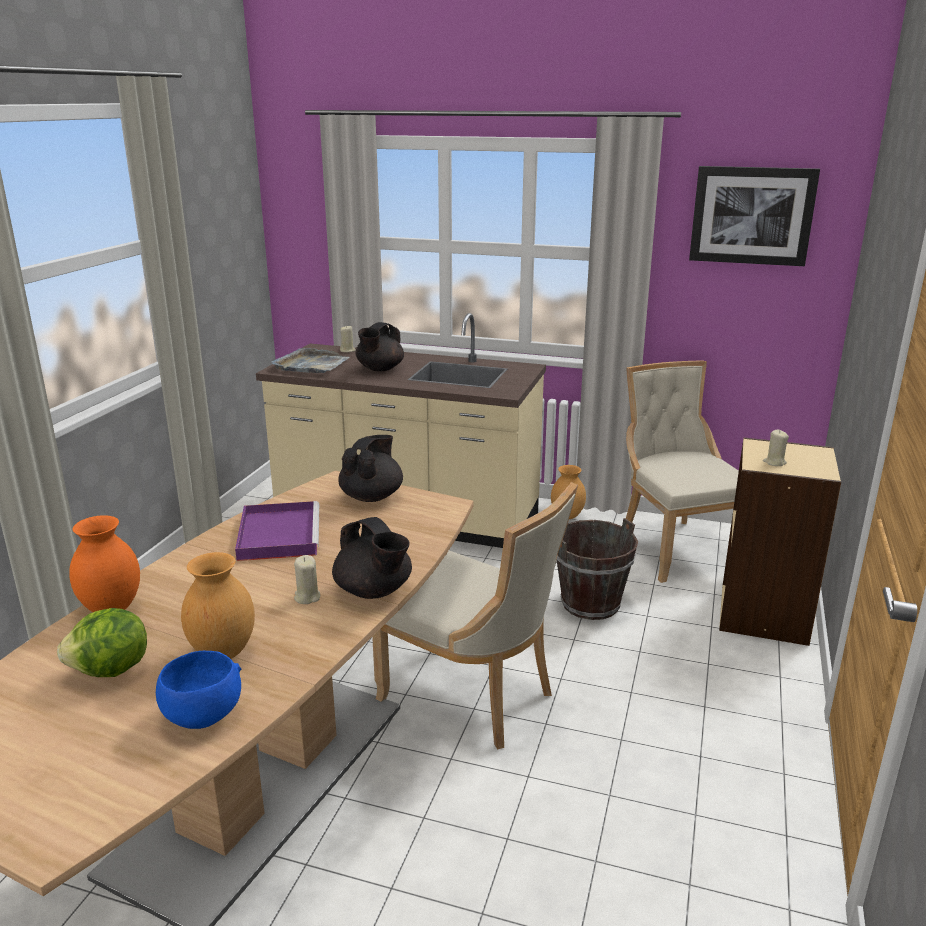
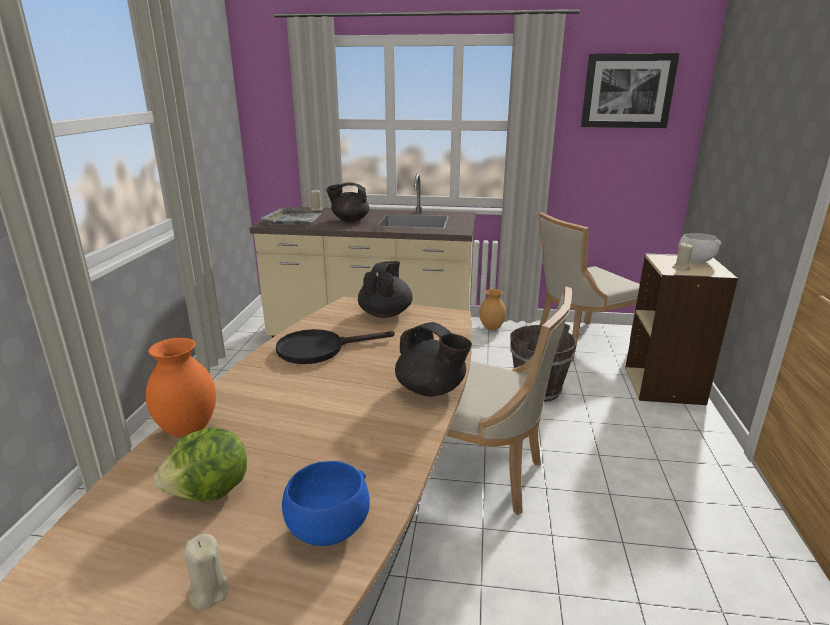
camera: 10 degrees left, 0 degrees up
(223, 652) = (319, 460): brown vase -> none
(278, 534) = (320, 349): purple tray -> black frying pan
(307, 597) = (373, 400): beige candle -> beige candle (208, 592)
(379, 369) = (350, 220): black teapot -> black teapot turned 60 degrees clockwise
(676, 547) = (579, 343): beige chair -> beige chair turned 90 degrees counterclockwise
(802, 453) = (694, 261): none -> white bowl

